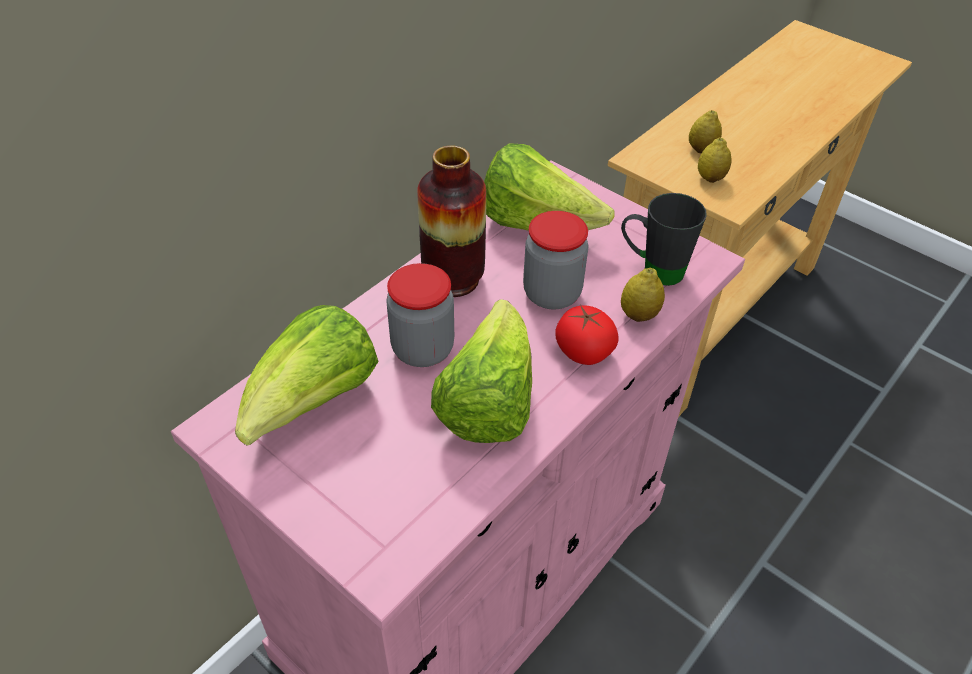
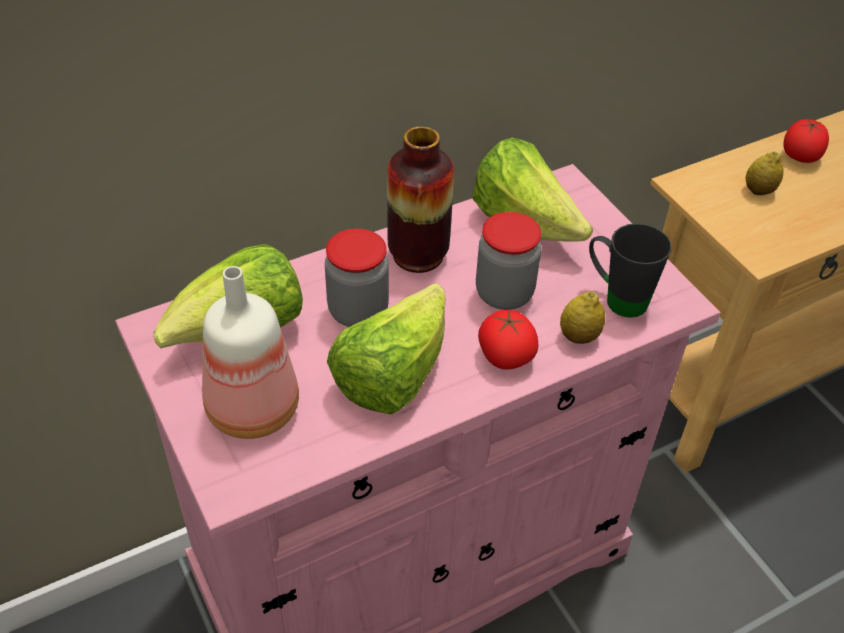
camera: 20 degrees right, 0 degrees up
(367, 482) = (253, 412): none -> bottle
(710, 178) = (752, 223): lemon -> none
(719, 112) = (800, 156): none -> tomato

